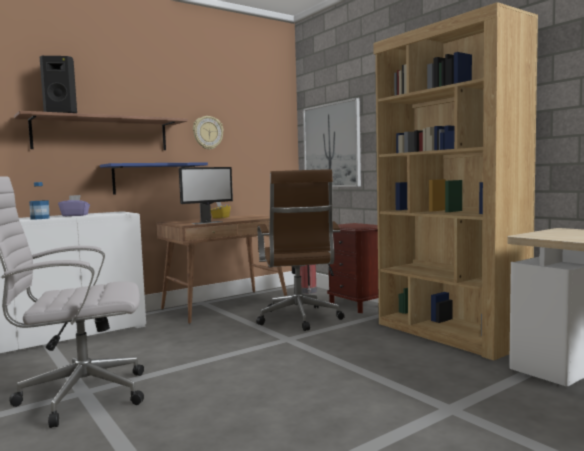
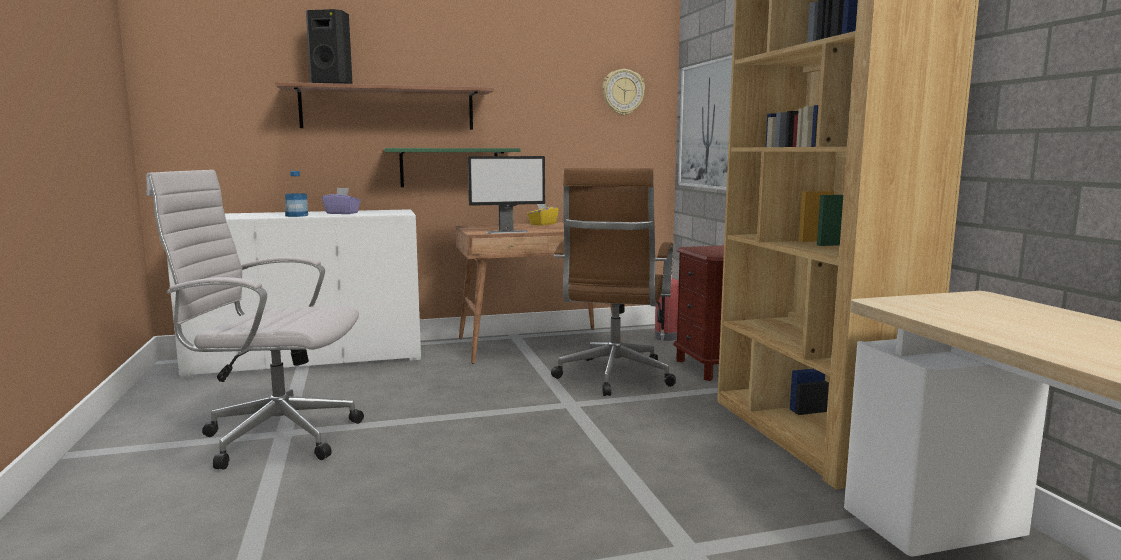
camera: 20 degrees right, 5 degrees up
(149, 178) = (449, 167): blue shelf -> green shelf
(207, 133) = (534, 105): wall clock -> wall clock (623, 92)

